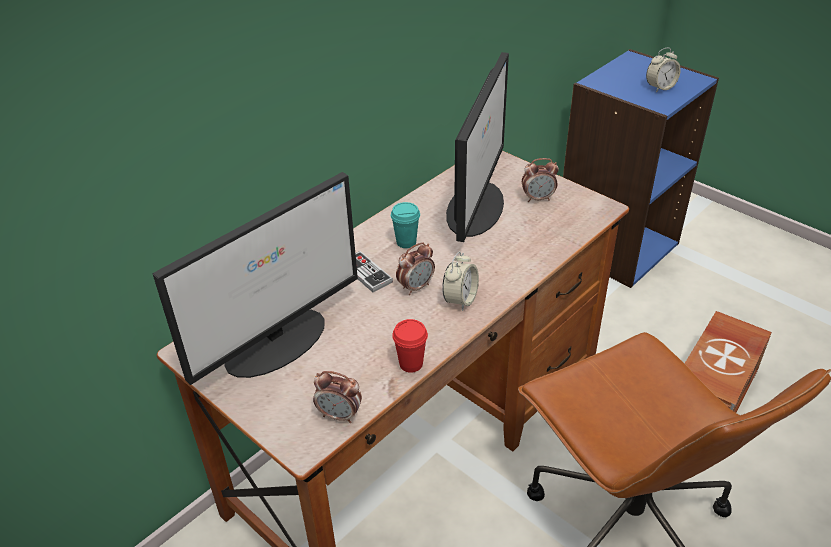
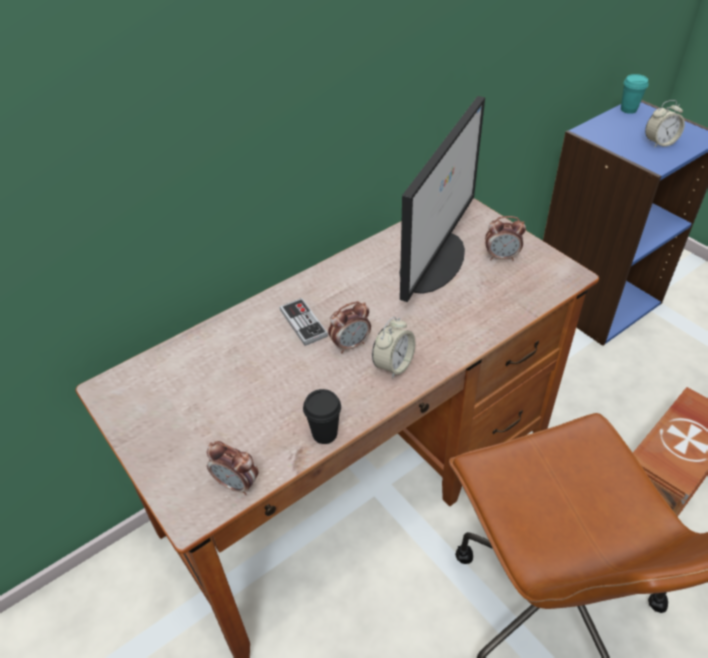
camera: 10 degrees right, 5 degrees up
(278, 342) = (196, 390): monitor -> none
(406, 242) = (352, 292): turquoise cup -> turquoise cup (628, 109)
(411, 364) = (324, 434): red cup -> black cup

